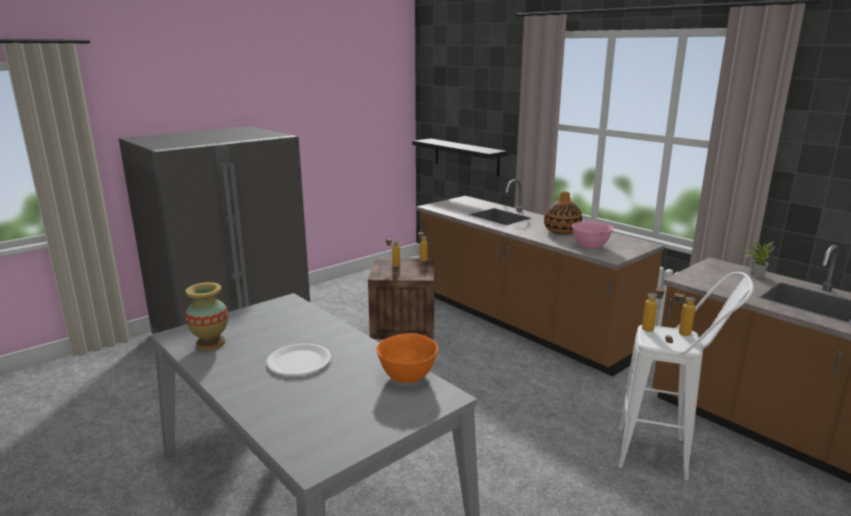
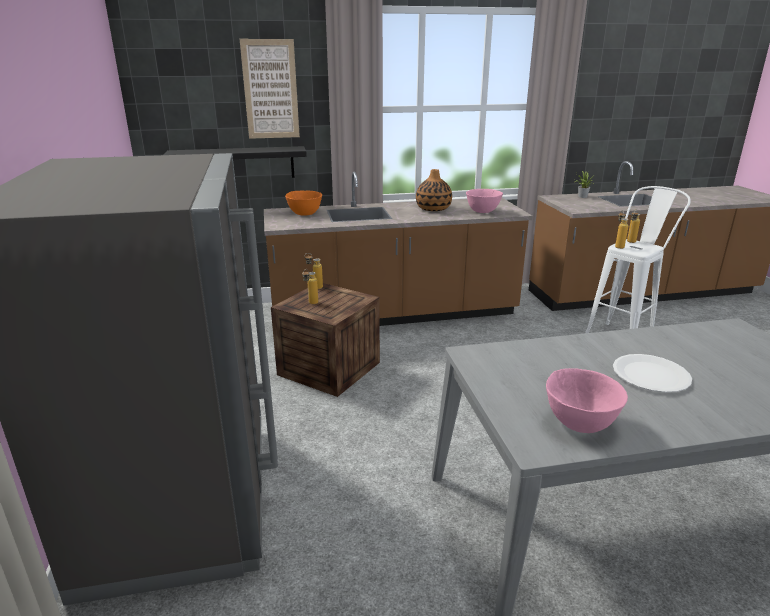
camera: 60 degrees left, 5 degrees up
(211, 343) = (579, 422): vase -> pink bowl
(407, 376) = (694, 333): orange bowl -> orange bowl (304, 213)
(490, 101) = (270, 89): none -> picture

